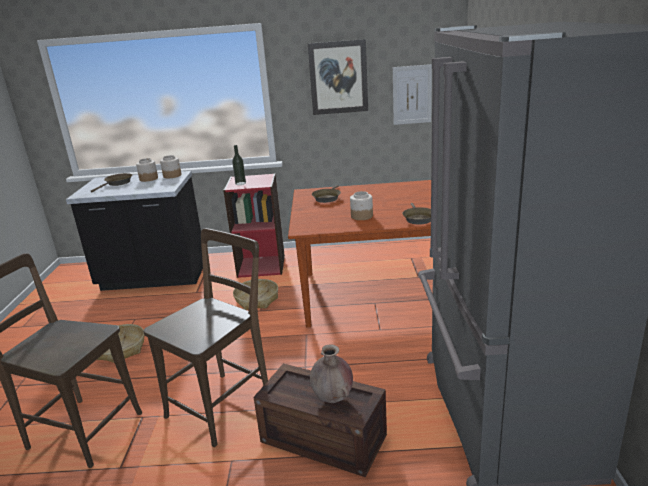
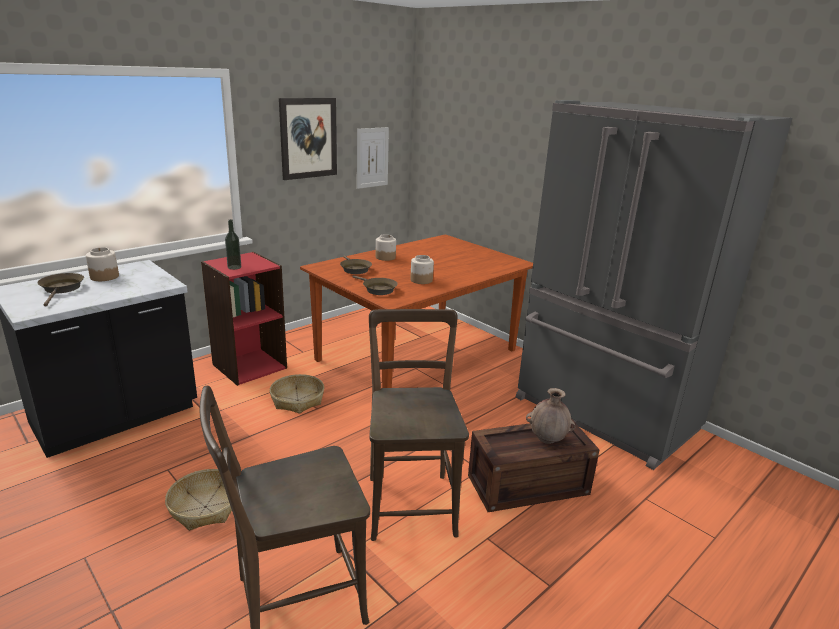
camera: 45 degrees left, 0 degrees up
(172, 175) = (135, 268): jar -> jar (385, 257)
(418, 218) = (470, 274): brown frying pan -> brown frying pan (377, 289)

